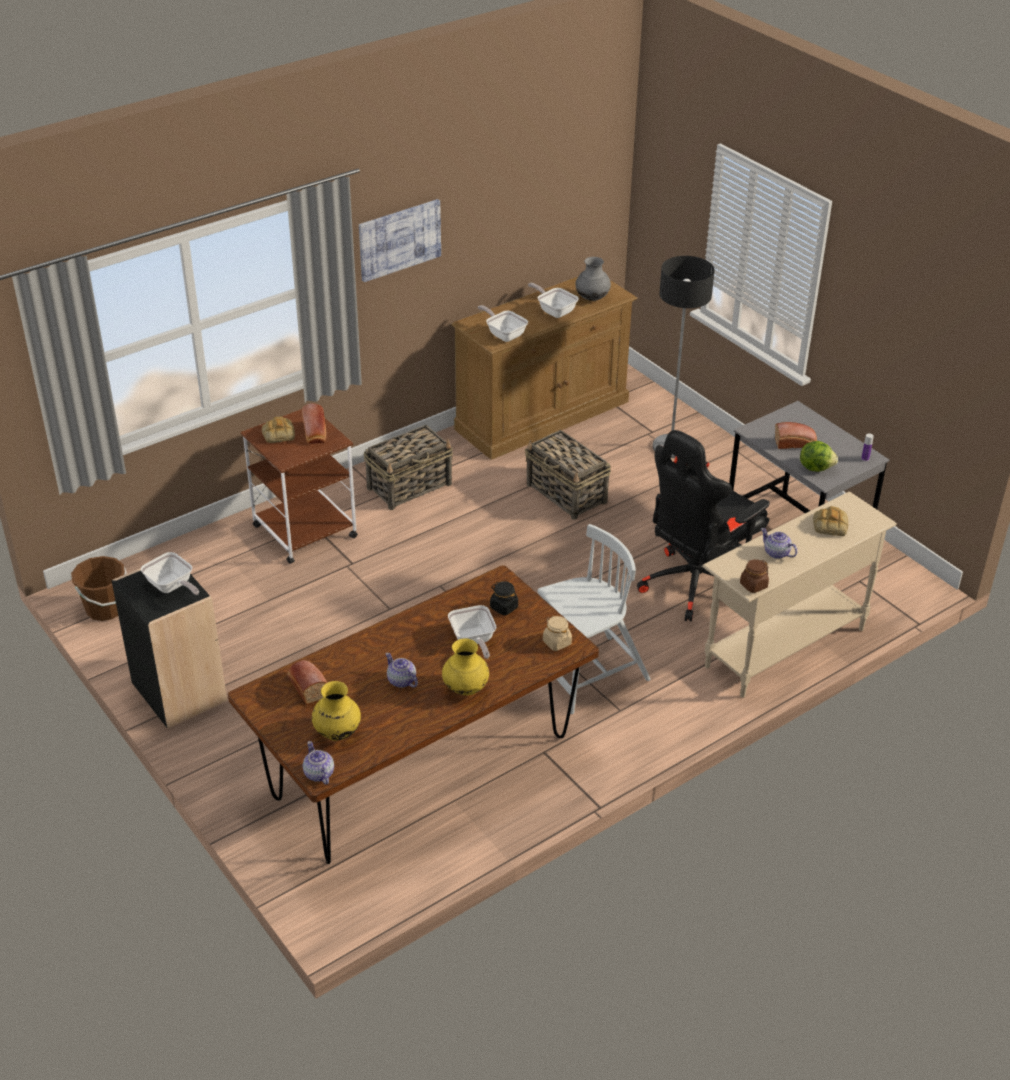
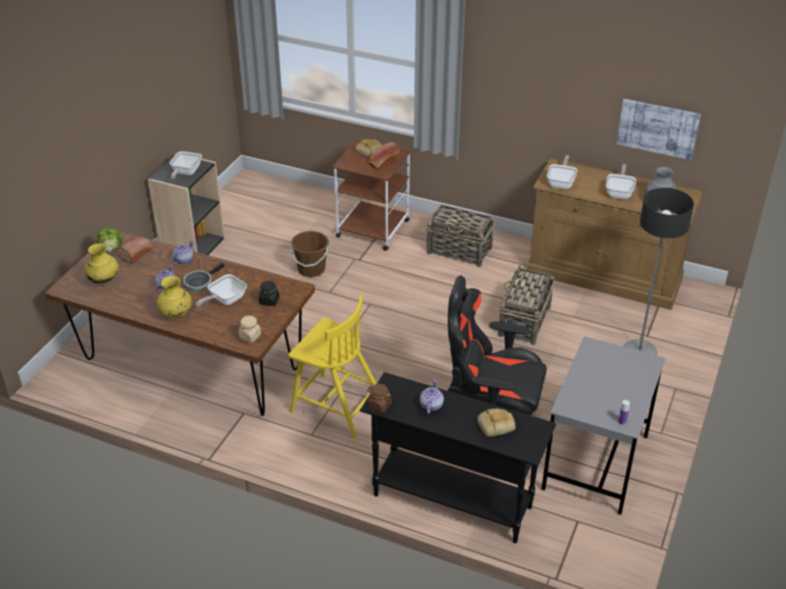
camera: 60 degrees right, 0 degrees up
(105, 609) = (240, 192): brown bucket -> brown bucket (311, 269)
(319, 774) = (63, 287): teapot -> teapot (183, 260)
(399, 239) = (516, 69): picture -> picture (657, 128)
(418, 650) = (200, 282): none -> frying pan
(588, 675) = (336, 405): white chair -> yellow chair
(784, 647) = (451, 500): beige console table -> black console table
(795, 443) = (601, 375): bread -> none
(815, 467) = (578, 397): lettuce -> lettuce (111, 249)

